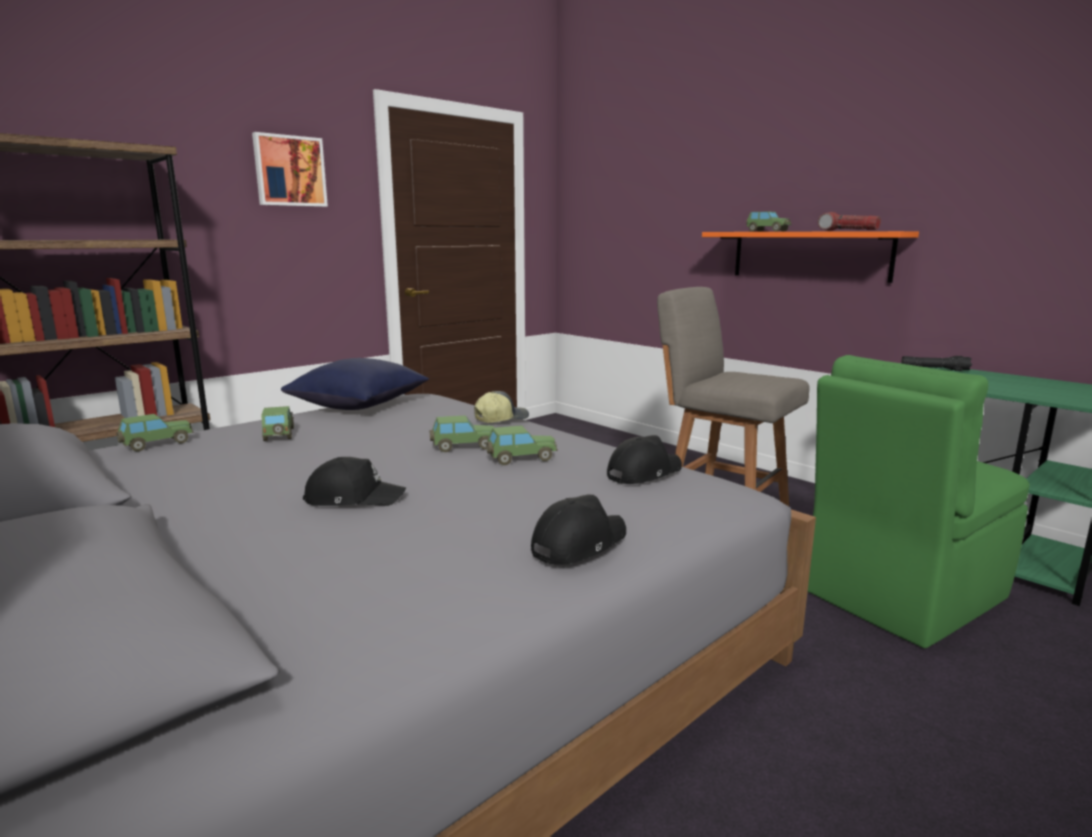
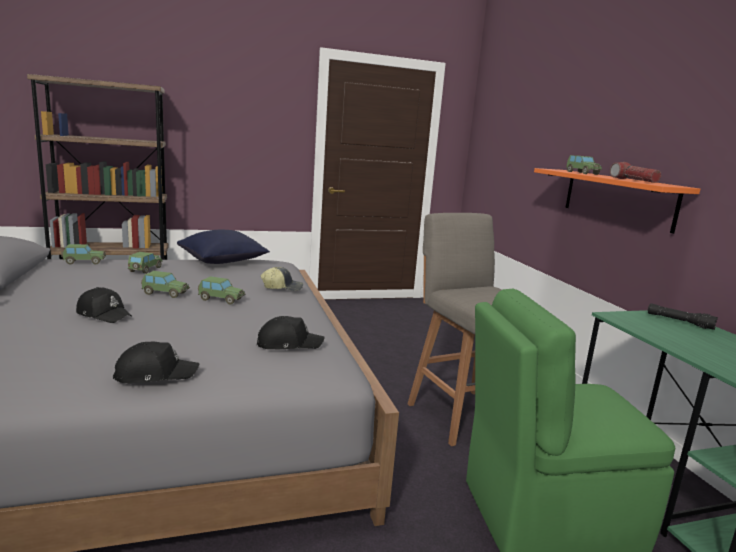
camera: 25 degrees right, 0 degrees up
(289, 171) = (251, 102): picture -> none
(521, 458) = (236, 315): toy car -> toy car (165, 293)

